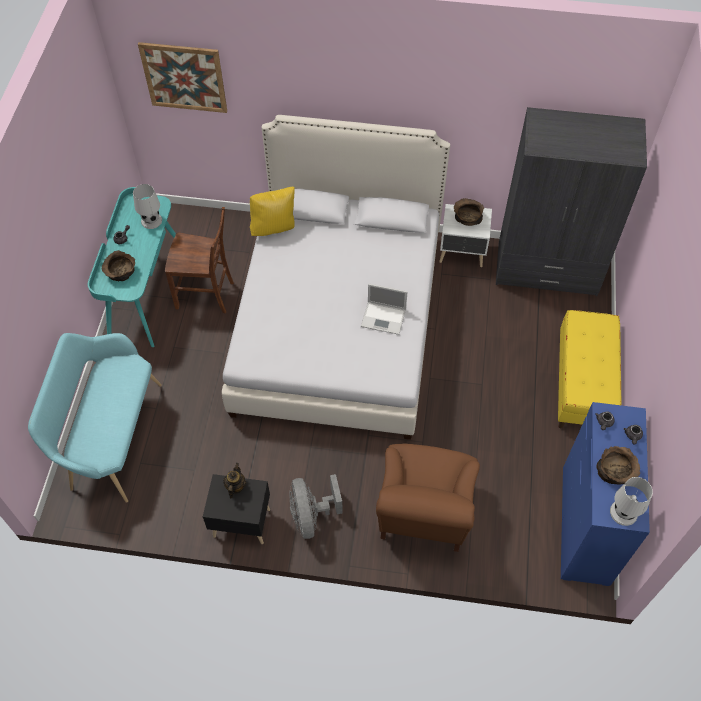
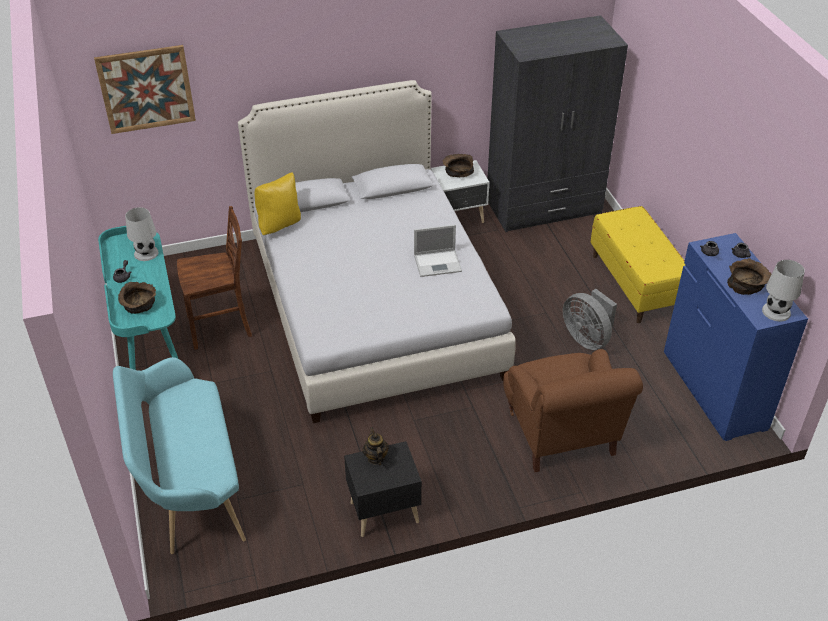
camera: 25 degrees left, 15 degrees down
(311, 516) = (453, 479): grey fan -> grey fan (587, 338)

